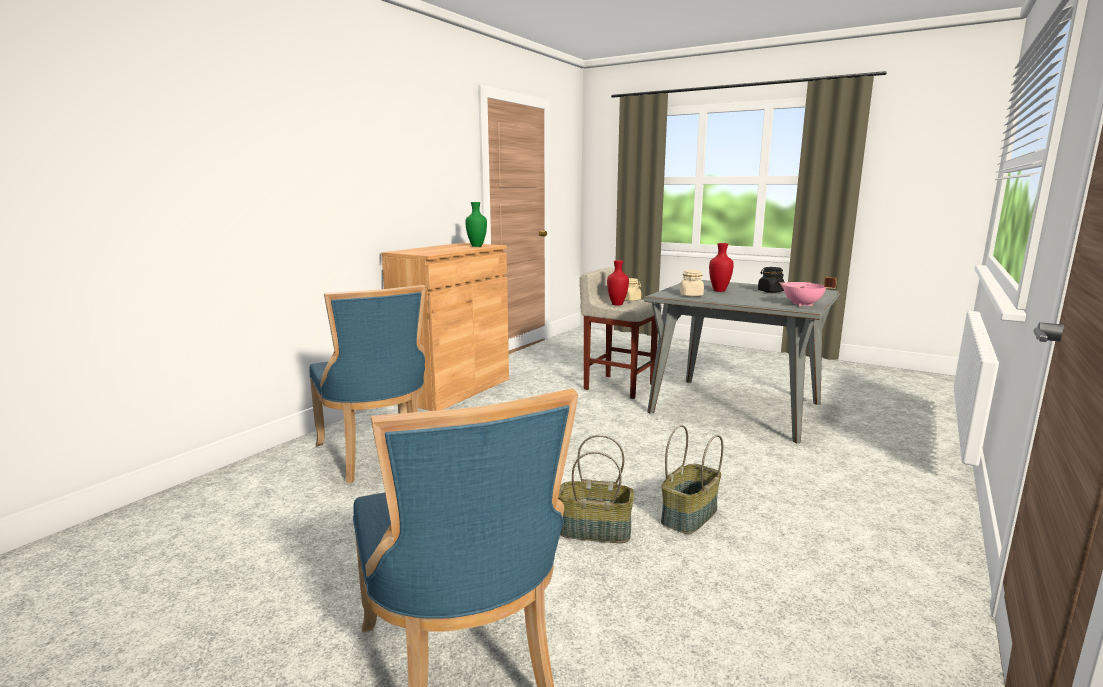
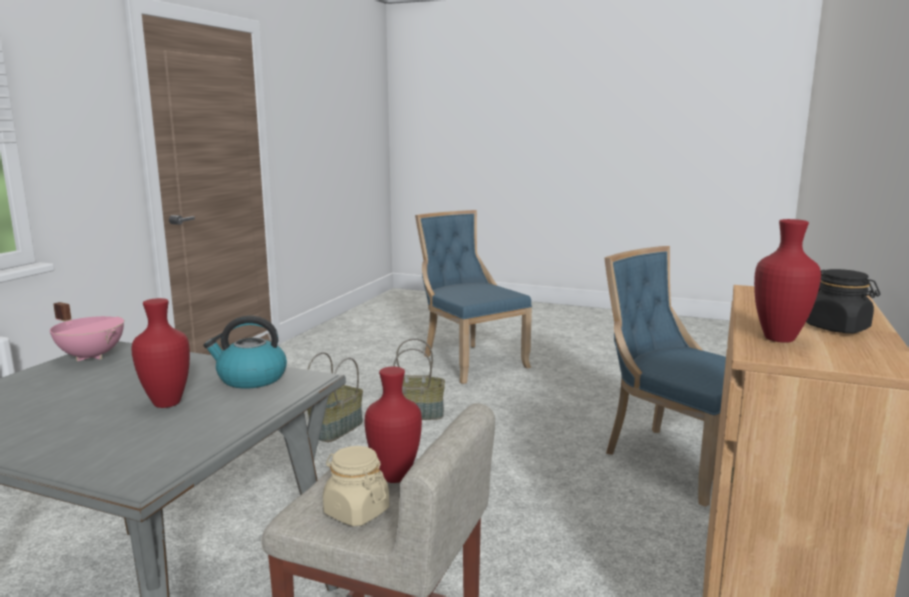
camera: 170 degrees right, 0 degrees up
(477, 246) = (778, 339): green vase -> red vase
(691, 295) = (251, 379): beige jar -> kettle
(770, 291) = (47, 409): black jar -> black jar (838, 328)

